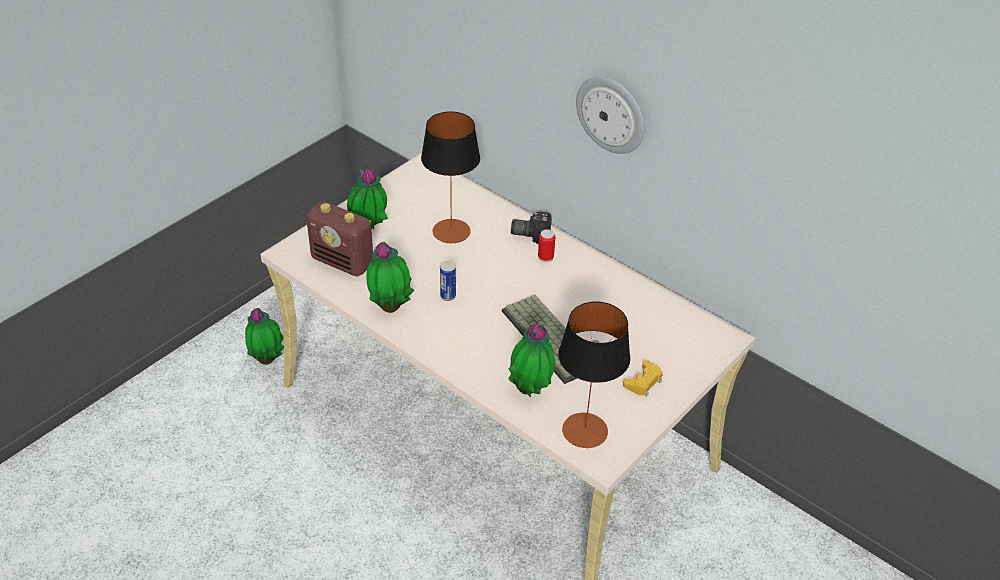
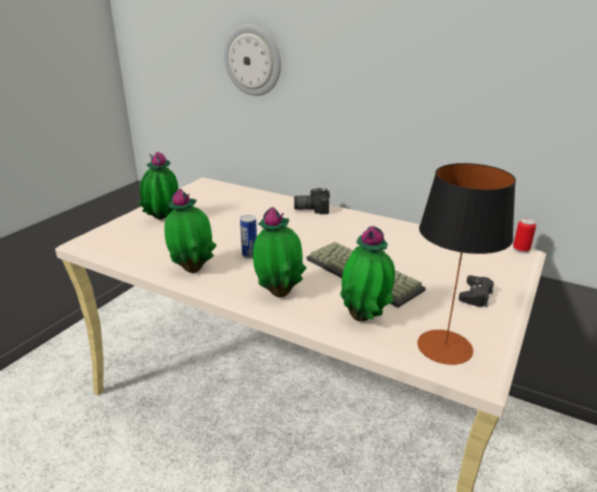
camera: 10 degrees left, 15 degrees down
(267, 359) = (78, 373): potted plant -> potted plant (279, 292)
(343, 262) = (140, 243): radio -> none
(451, 231) = (240, 214): table lamp -> none
(545, 257) = (331, 221): can -> can (521, 249)
(611, 114) = (379, 71): wall clock -> wall clock (253, 60)
(643, 382) = (476, 295): yellow game controller -> black game controller

